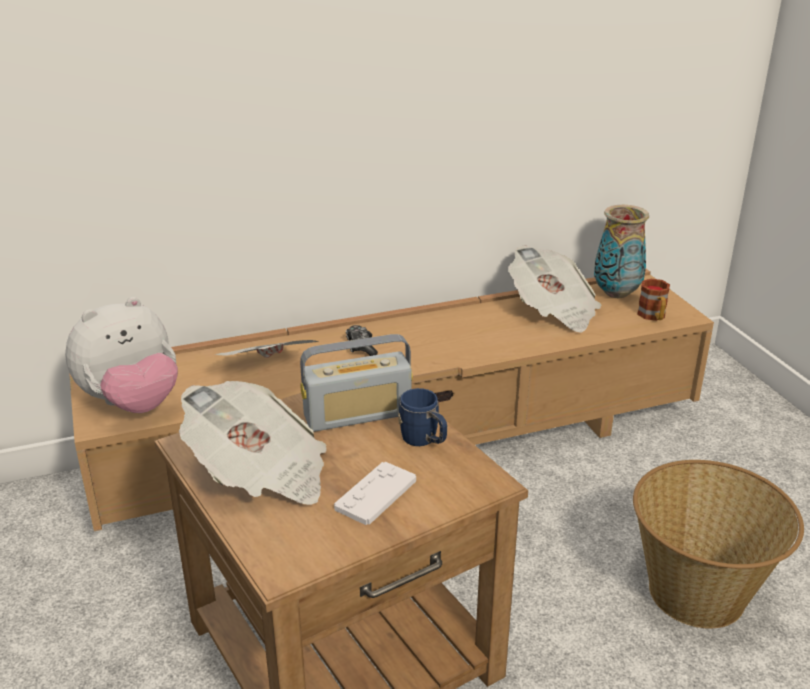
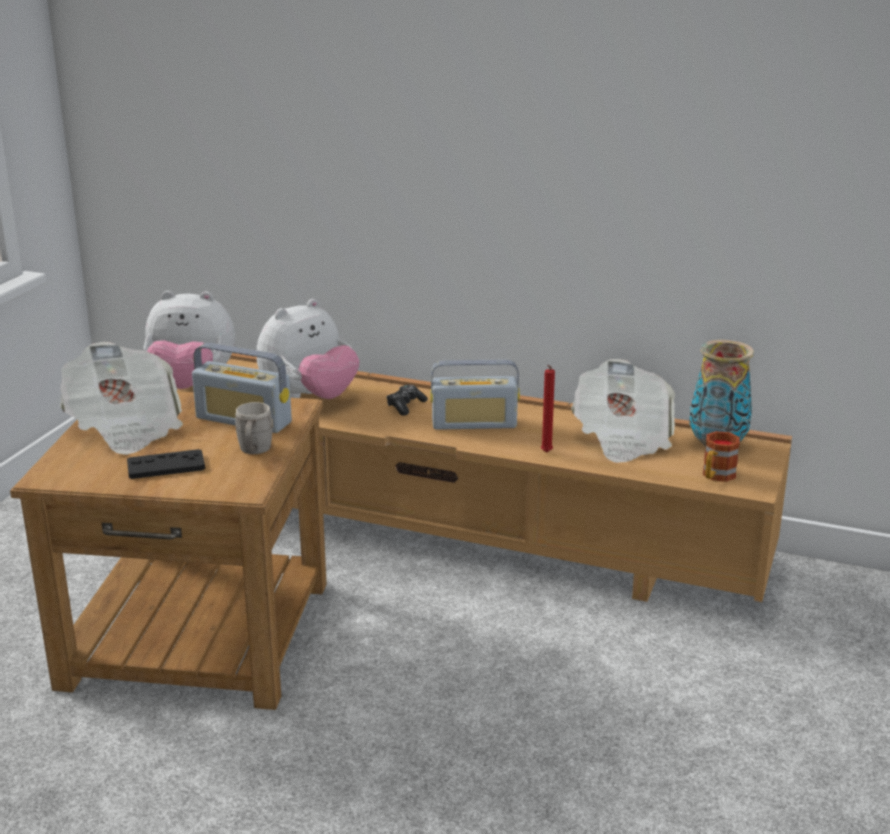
camera: 40 degrees right, 5 degrees down
(269, 372) = (309, 398): newspaper -> plush toy
(376, 494) = (166, 466): white game controller -> black game controller
(424, 441) = (254, 451): blue mug -> grey mug
(437, 341) = (474, 423): none -> radio
(526, 344) = (545, 453): none -> red candle
(698, 594) = (518, 747): basket -> none

